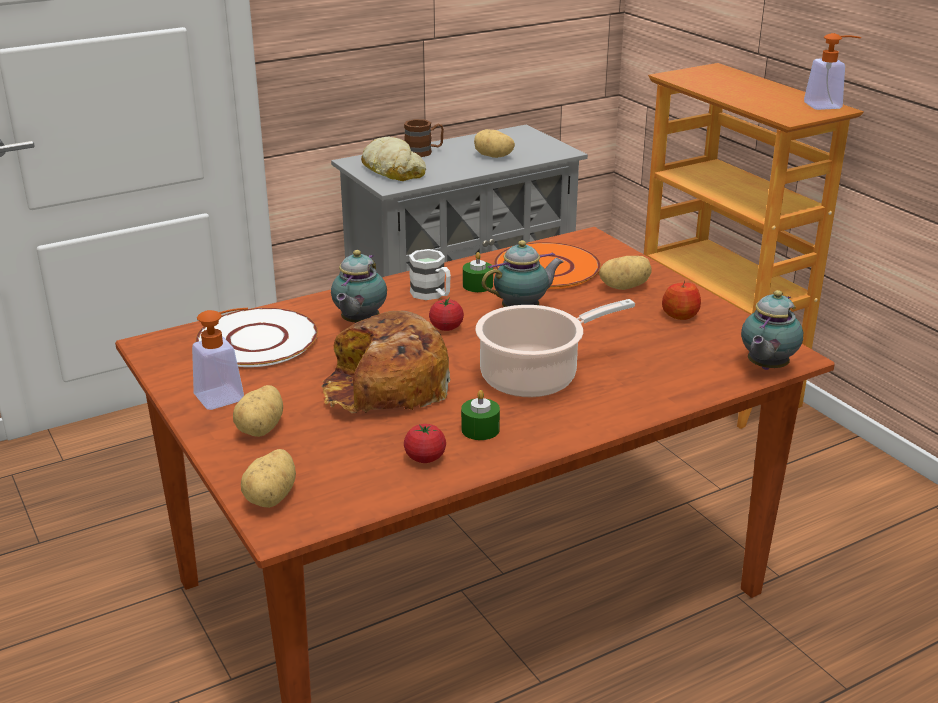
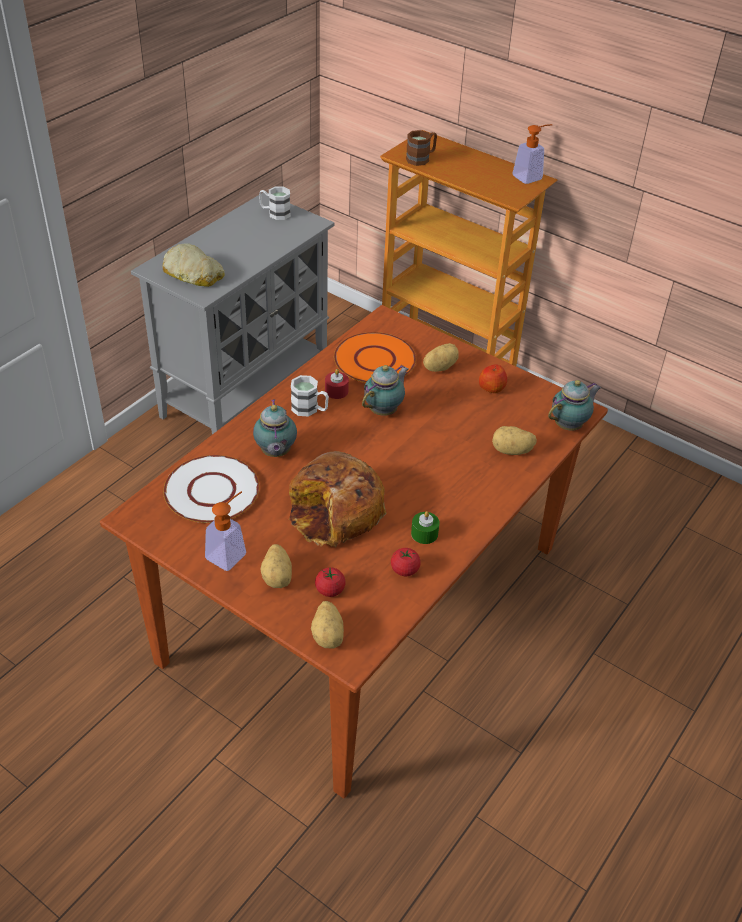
camera: 25 degrees left, 15 degrees up
(424, 152) = (203, 245): brown mug -> brown mug (421, 158)
(446, 327) = (341, 441): tomato -> tomato (330, 590)
(477, 285) = (336, 391): green candle -> red candle
(493, 156) = (263, 240): potato -> potato (512, 451)
(524, 139) = (275, 213): none -> white mug
(535, 377) = (430, 474): cooking pot -> none
(765, 367) = (570, 425): teapot -> teapot turned 135 degrees counterclockwise

